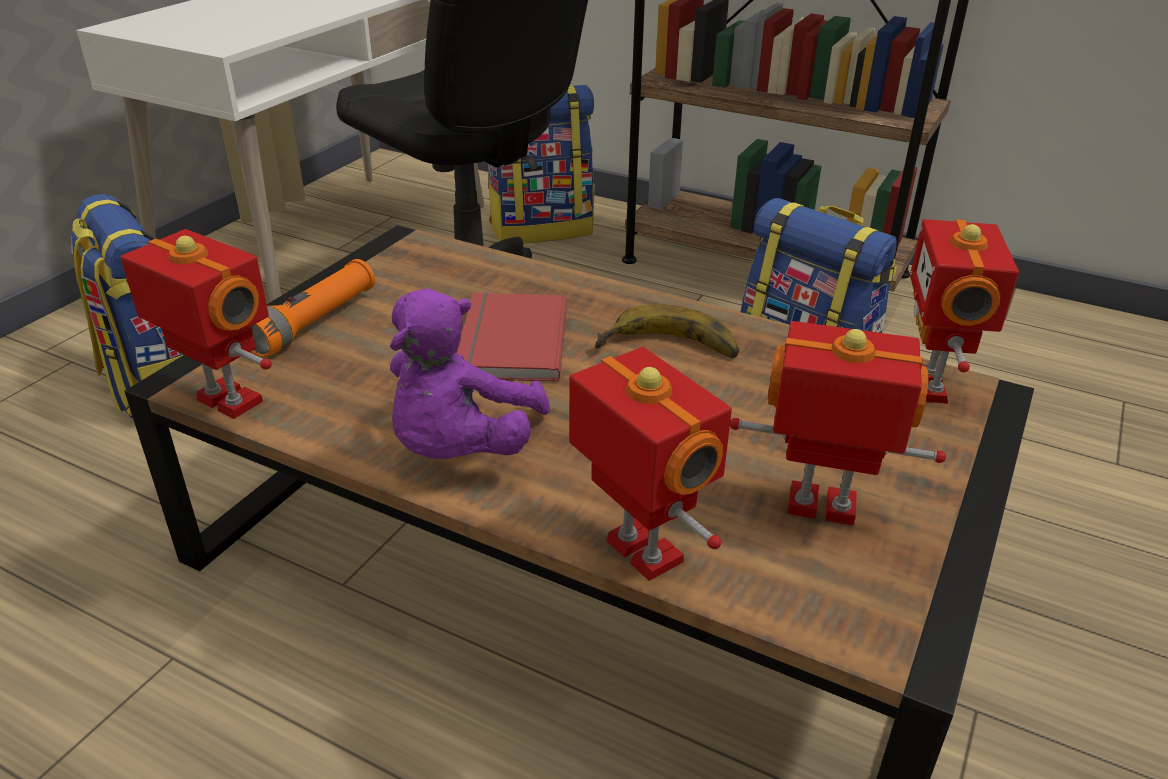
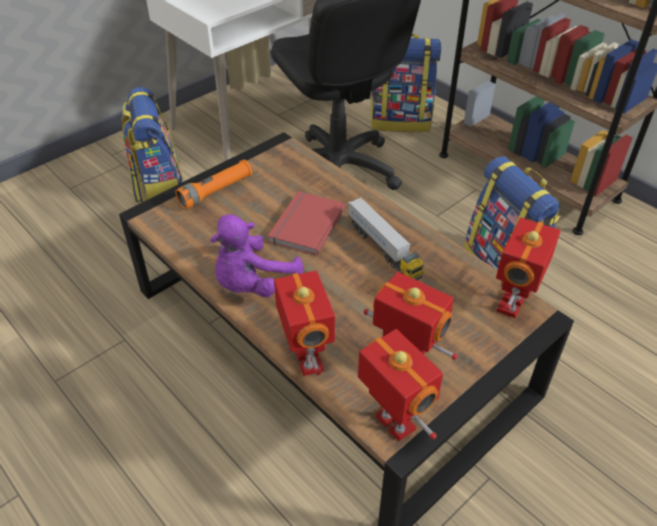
camera: 20 degrees right, 10 degrees up
(226, 402) = (159, 231): toy robot -> toy robot (393, 424)
(668, 351) = (383, 249): banana -> toy truck

